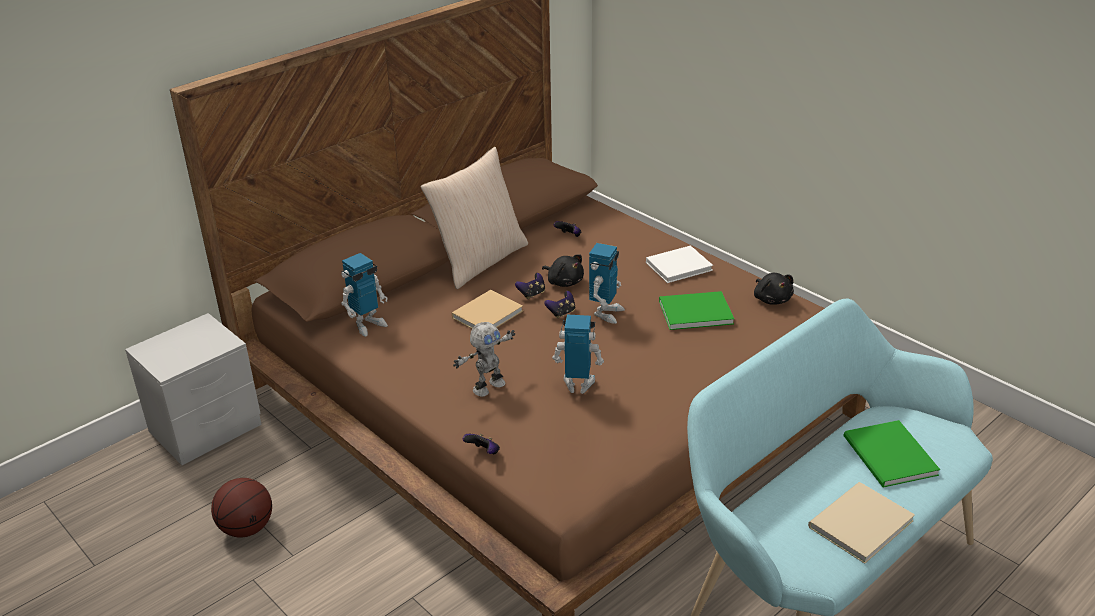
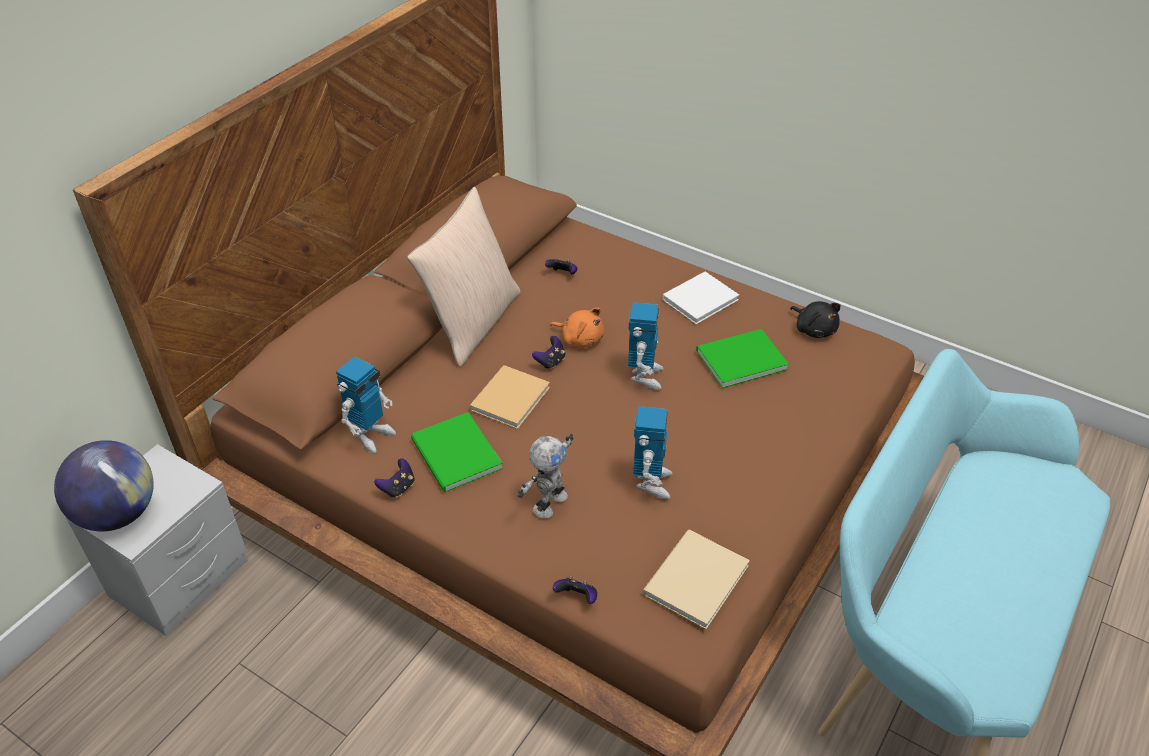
camera: 15 degrees left, 10 degrees up
(162, 352) = (118, 514): none -> globe
(246, 528) = (277, 709): basketball -> none
(561, 313) = (594, 383): game controller -> game controller (398, 488)
(564, 282) = (580, 338): black plush toy -> orange plush toy
(578, 385) = (651, 483): toy robot -> toy robot turned 105 degrees clockwise
(857, 524) = (1018, 618): beige book -> beige book (692, 581)
(889, 458) = (1016, 523): green book -> green book (455, 456)

